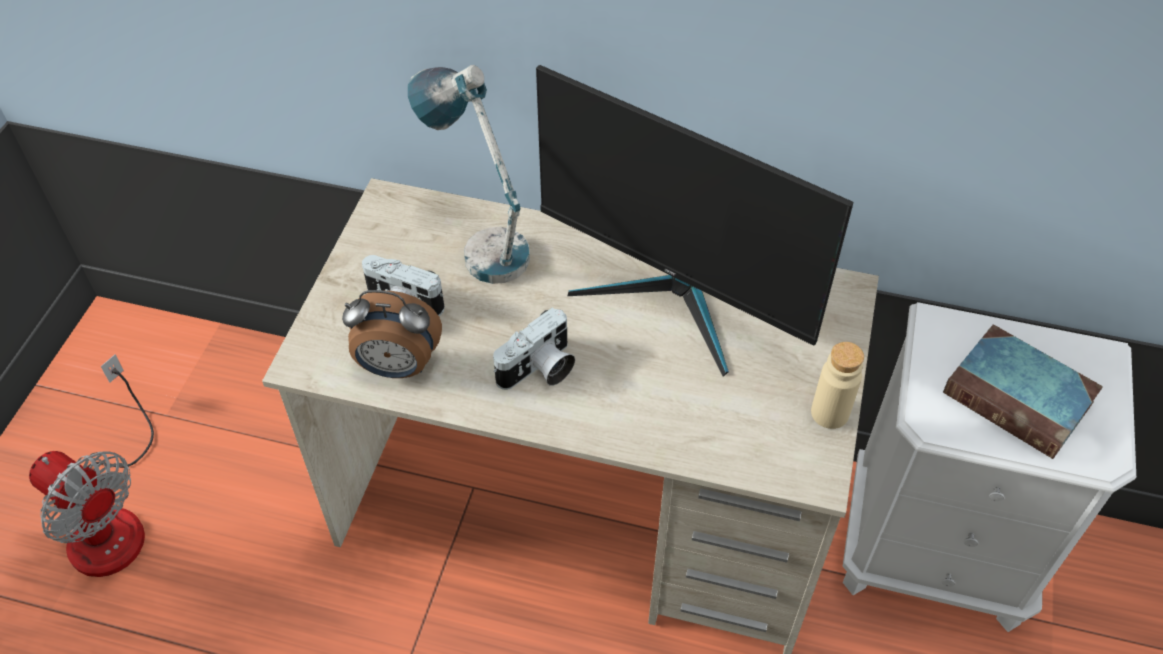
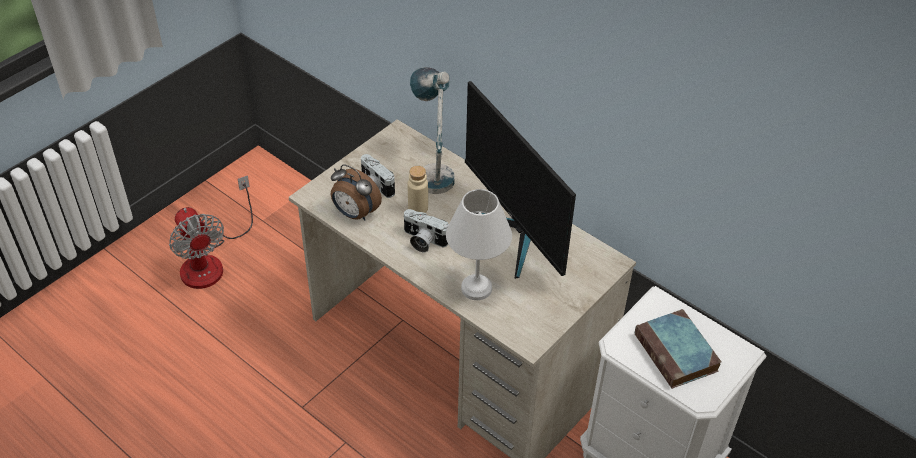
camera: 25 degrees right, 5 degrees down
(539, 370) = (423, 241): camera -> camera turned 45 degrees clockwise
(677, 419) = (477, 289): none -> white table lamp
(829, 413) = (558, 316): beige bottle -> beige bottle (418, 208)

